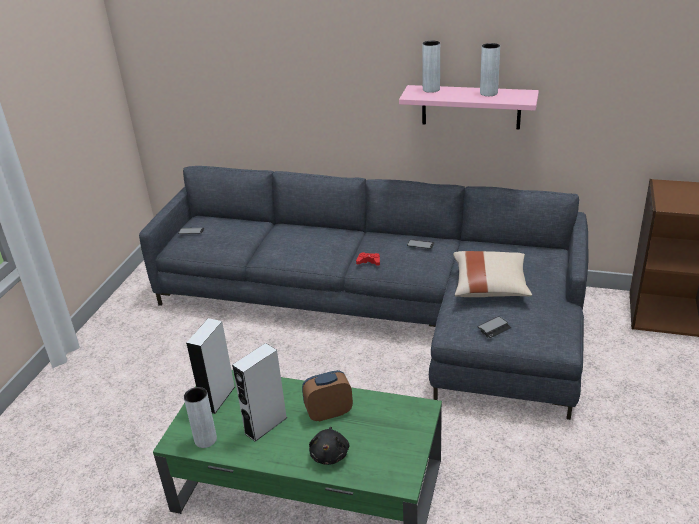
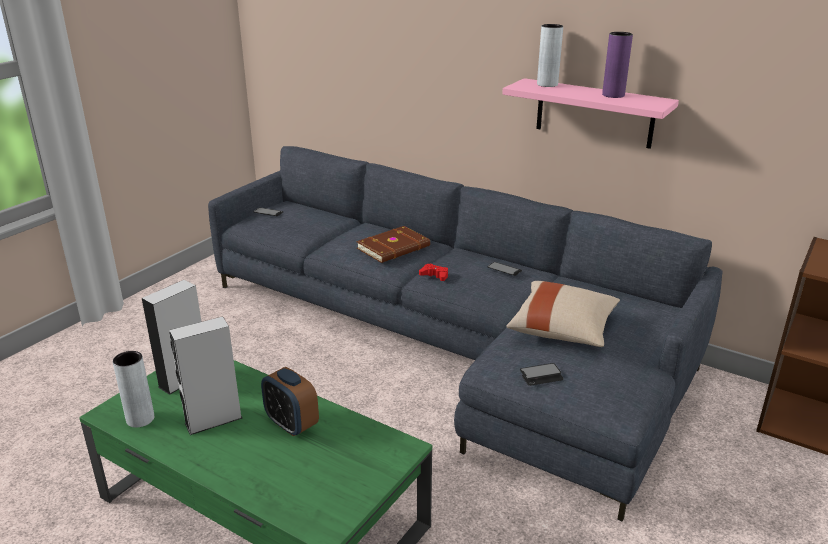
camera: 15 degrees right, 5 degrees down
(321, 243) = (394, 248): none -> brown book
(329, 412) = (291, 424): alarm clock -> alarm clock turned 135 degrees counterclockwise
(330, 454) = (262, 471): black plush toy -> none
(488, 93) = (613, 95): grey vase -> purple vase

